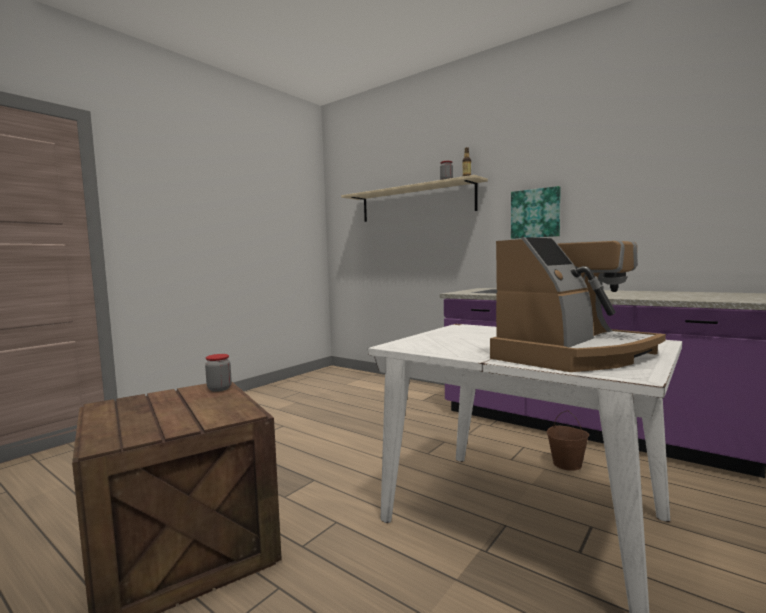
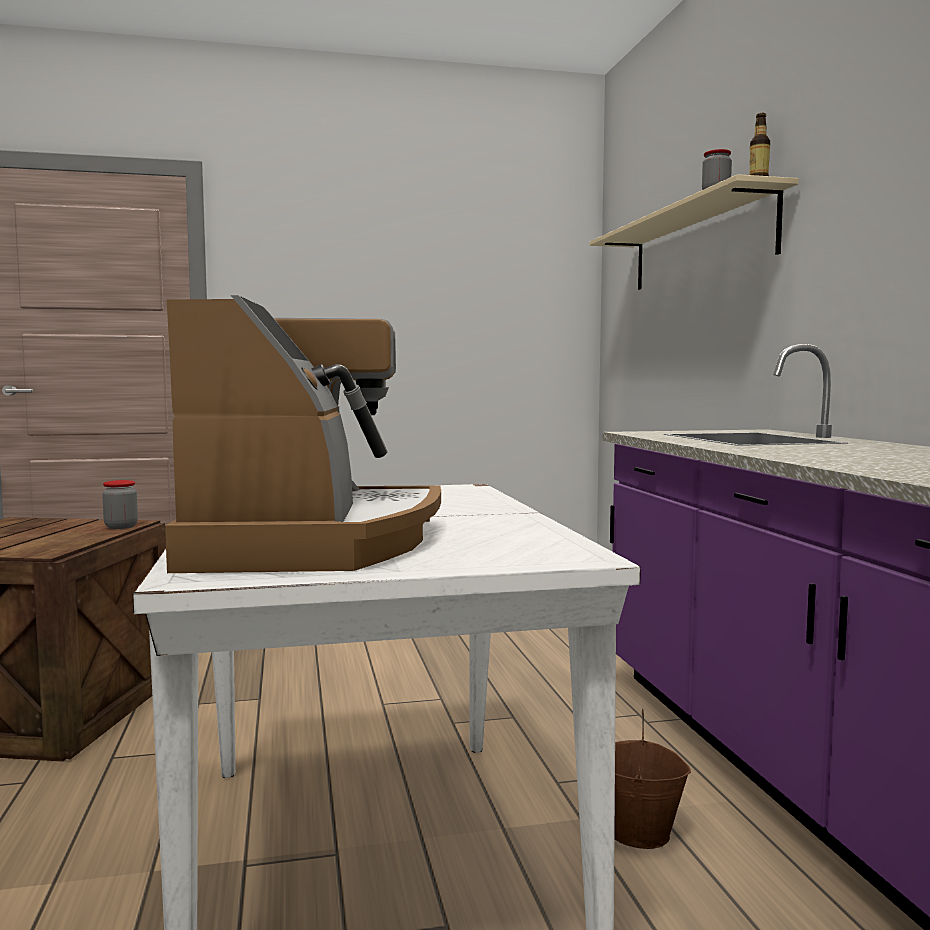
camera: 40 degrees right, 0 degrees up
(535, 213) = (872, 252): picture -> none
(573, 355) = (315, 541): coffee machine -> coffee machine turned 90 degrees counterclockwise

